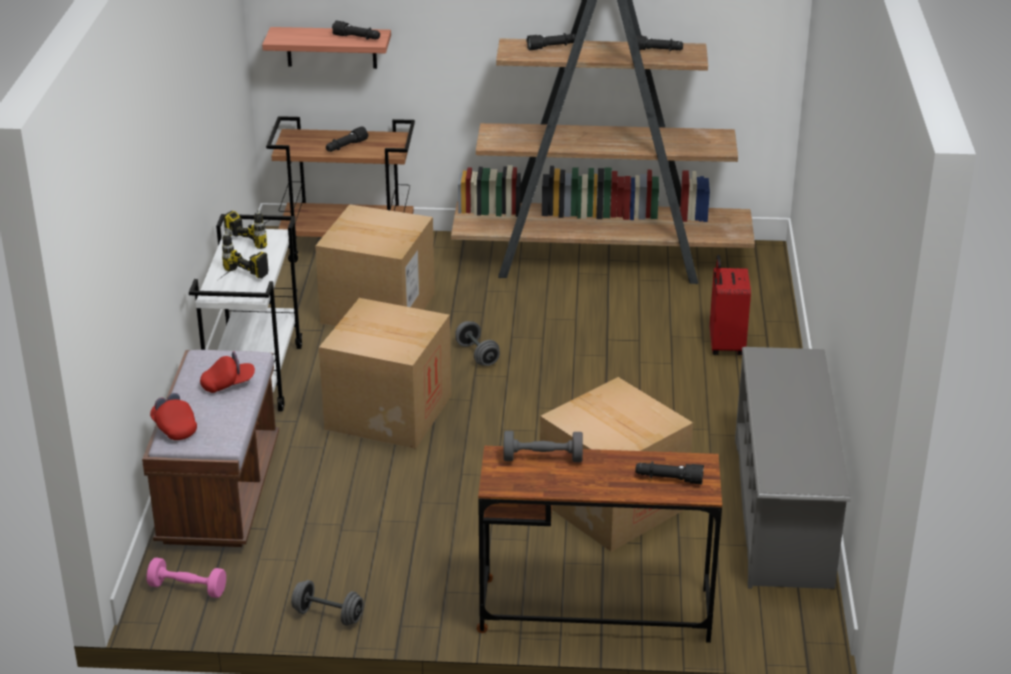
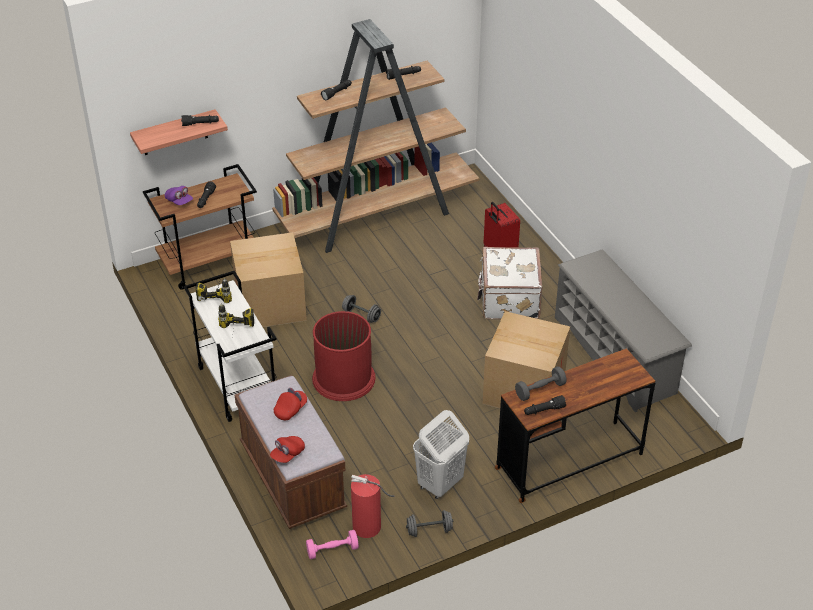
camera: 30 degrees left, 10 degrees up
(174, 428) = (287, 454): red cap -> red cap turned 75 degrees counterclockwise
(256, 581) = (368, 527): none -> fire extinguisher
(314, 140) = (179, 201): none -> purple cap
(388, 412) = (344, 378): cardboard box -> red trash can
(393, 569) = (439, 484): none -> white laundry basket
(668, 479) = (615, 375): black flashlight -> black flashlight (544, 410)
(688, 399) = (508, 300): none -> white suitcase

